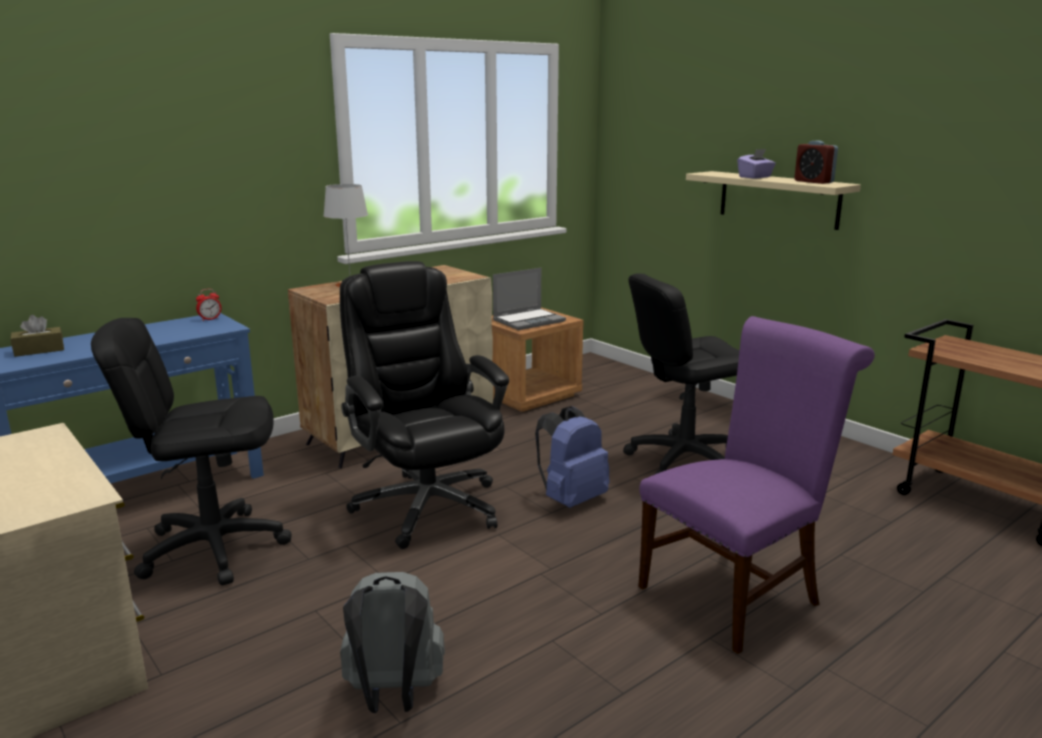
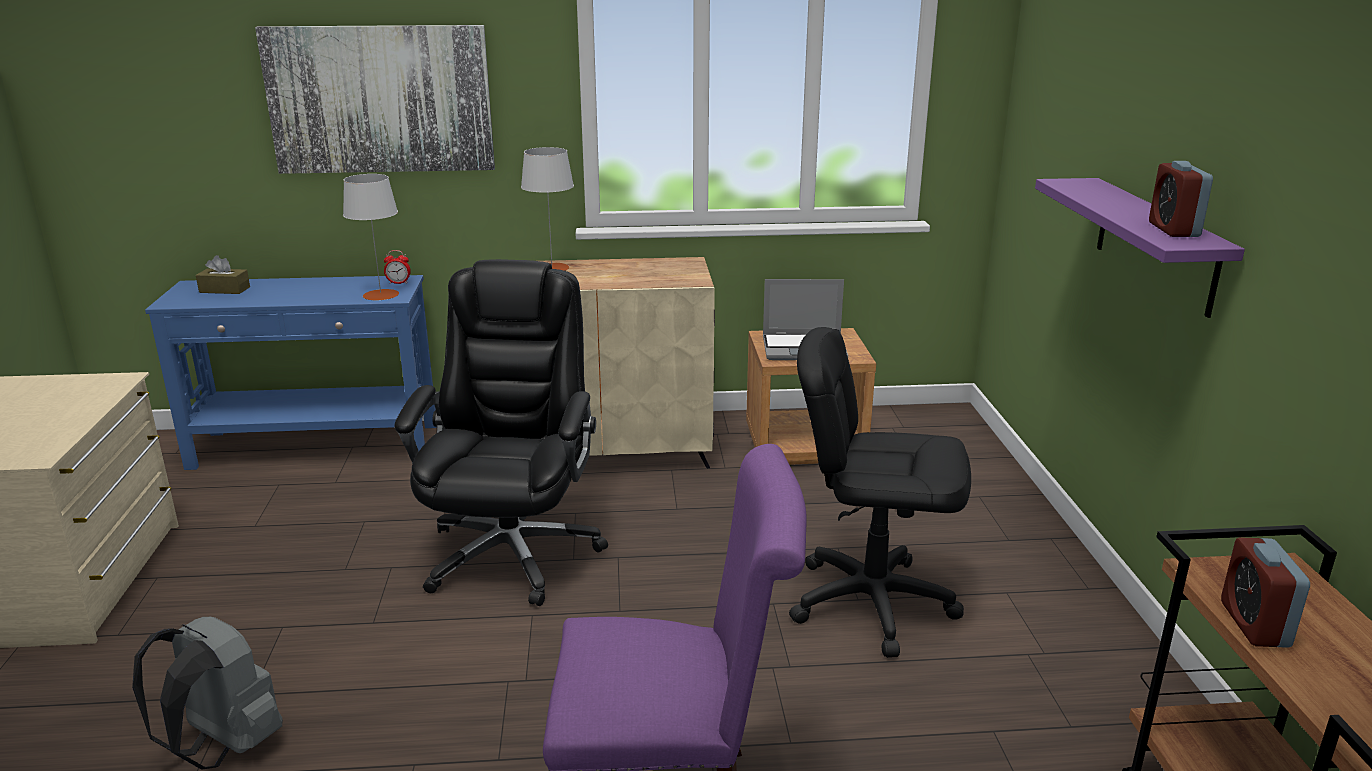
camera: 35 degrees right, 5 degrees up
(173, 153) = (380, 99): none -> picture
(212, 328) = (381, 295): none -> grey table lamp
(213, 548) = (295, 526): black office chair -> none
(571, 499) = (661, 603): blue backpack -> none
(755, 177) = (1113, 203): purple tissue box -> none
(778, 199) = (1155, 244): beige shelf -> purple shelf
(982, 360) = (1254, 624): none -> alarm clock

